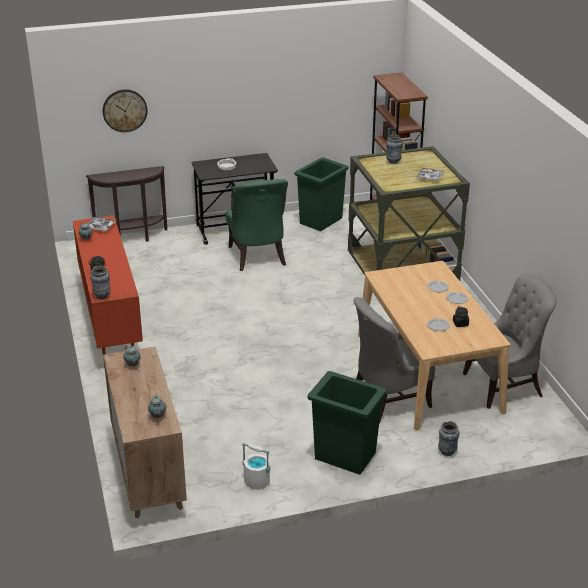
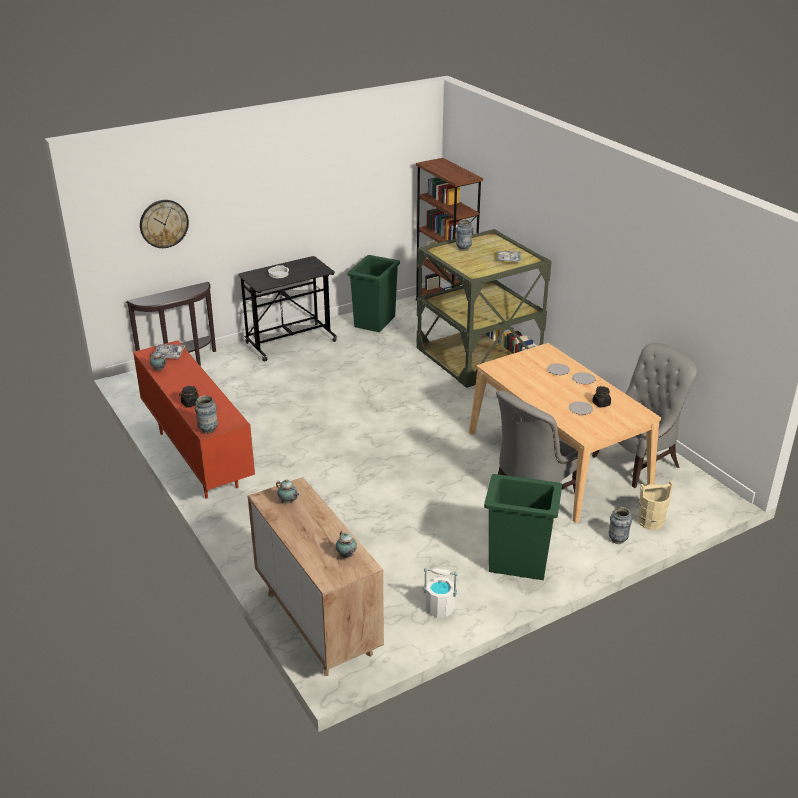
camera: 15 degrees left, 0 degrees up
(258, 256) = (326, 366): green chair -> none
(487, 441) = (651, 521): none -> beige bucket

